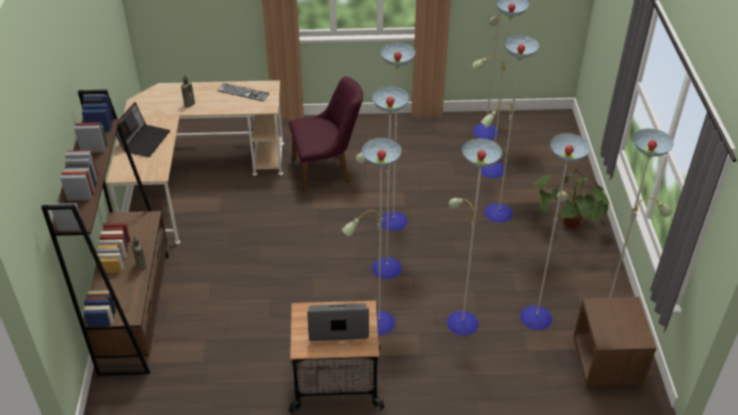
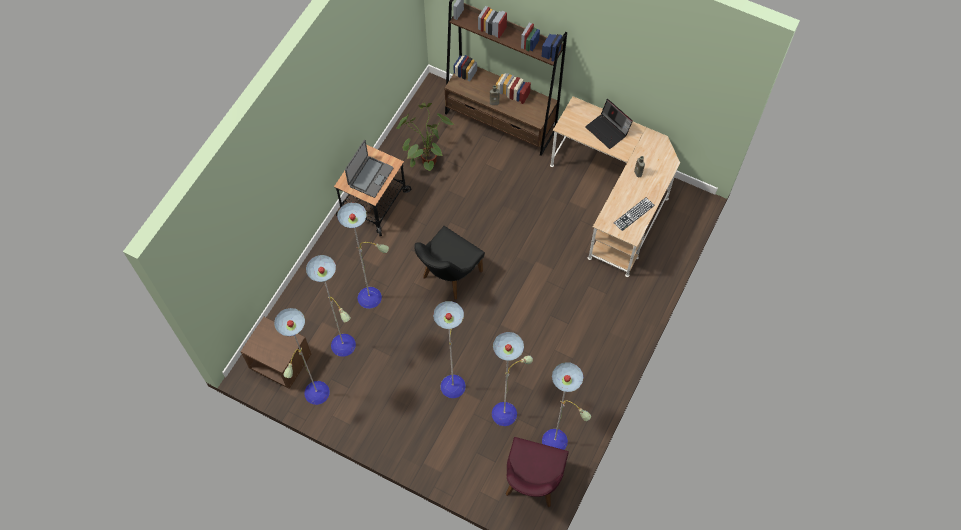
camera: 120 degrees right, 20 degrees up
(327, 170) = (573, 291): purple chair -> purple chair (531, 485)
(384, 267) = (448, 277): floor lamp -> black chair
(568, 229) = (404, 424): potted plant -> potted plant (425, 156)

